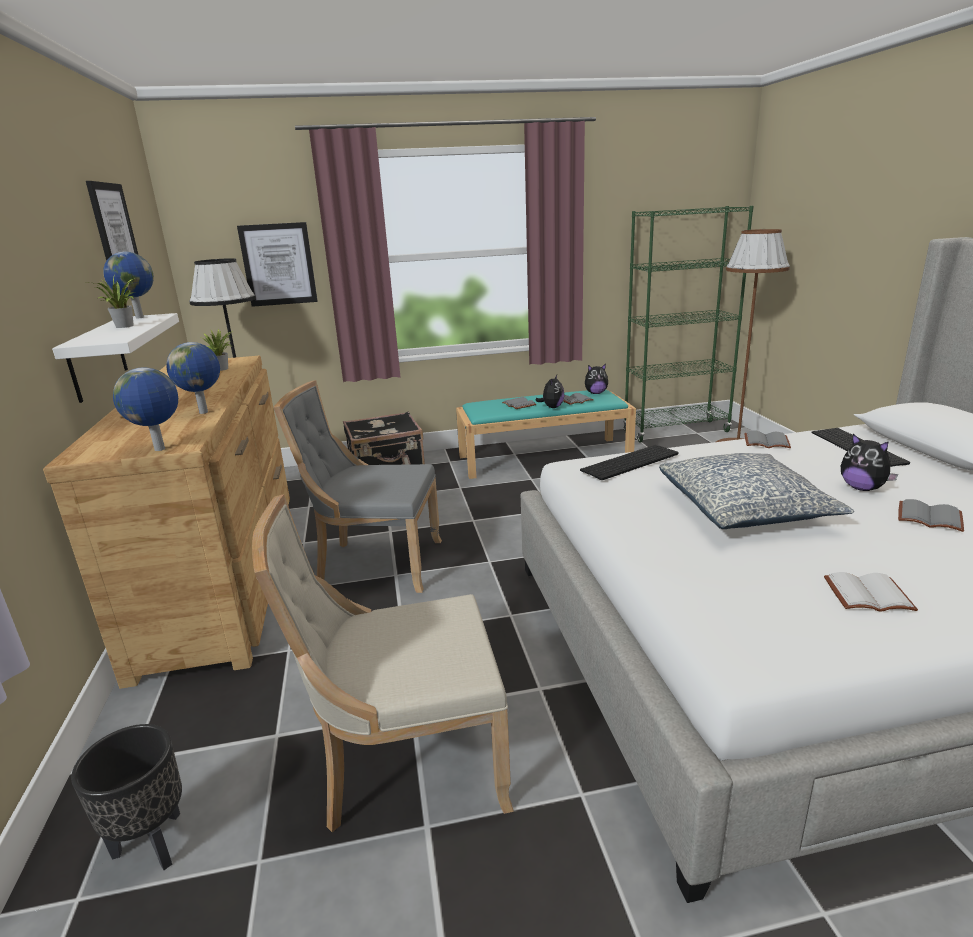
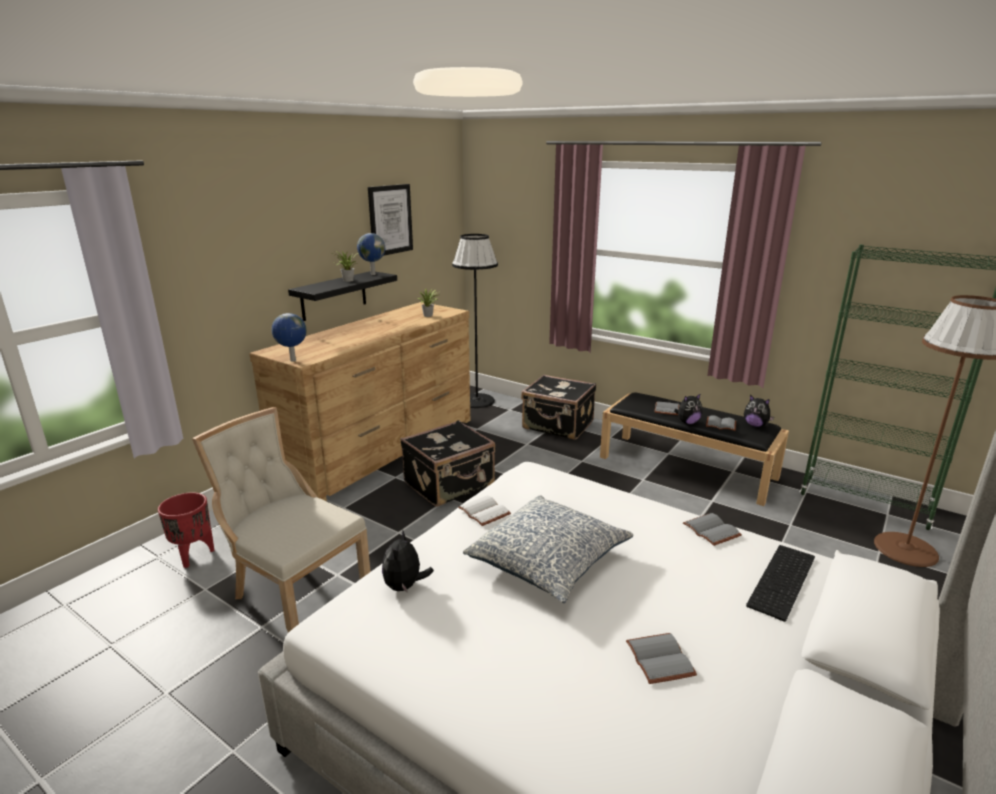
camera: 45 degrees right, 0 degrees up
(97, 358) = (334, 295): white shelf -> black shelf
(152, 844) = (193, 555): black planter -> red planter
(204, 412) = (353, 344): globe -> none
(278, 264) = (526, 243): picture -> none
(375, 564) = (450, 485): grey chair -> black suitcase
(545, 457) = (688, 467): turquoise bench -> black bench
(630, 463) = (561, 488): keyboard -> none
(862, 488) = (675, 607): plush toy -> plush toy (405, 586)
(868, 594) = (467, 654): white book -> white book (485, 511)

